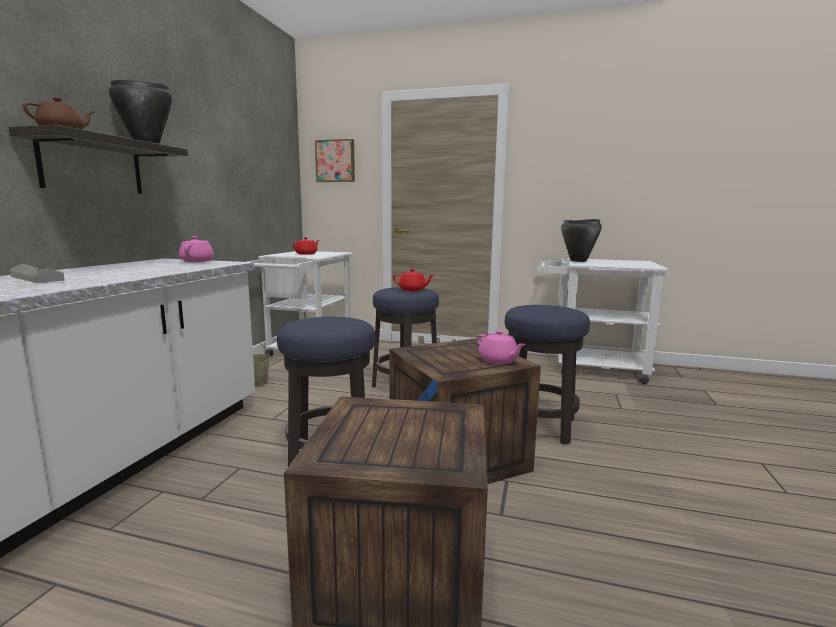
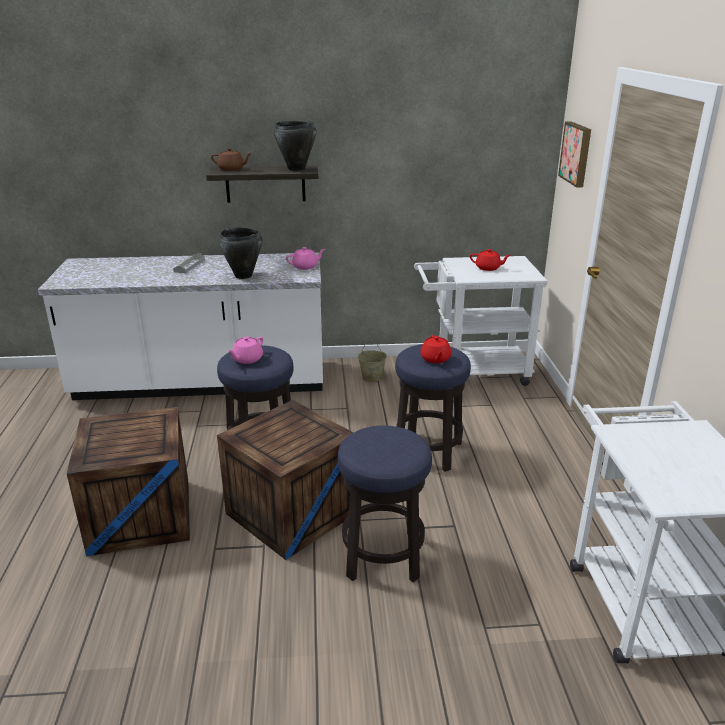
camera: 70 degrees right, 15 degrees up
(498, 360) = (283, 453): pink teapot -> pink teapot (247, 359)
(578, 261) = (643, 429): black cooking pot -> black cooking pot (243, 276)

